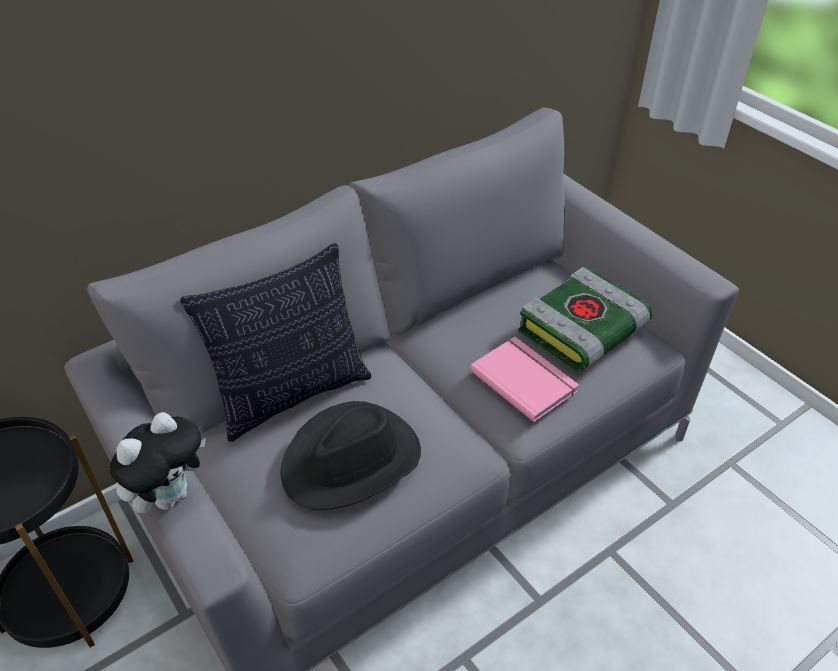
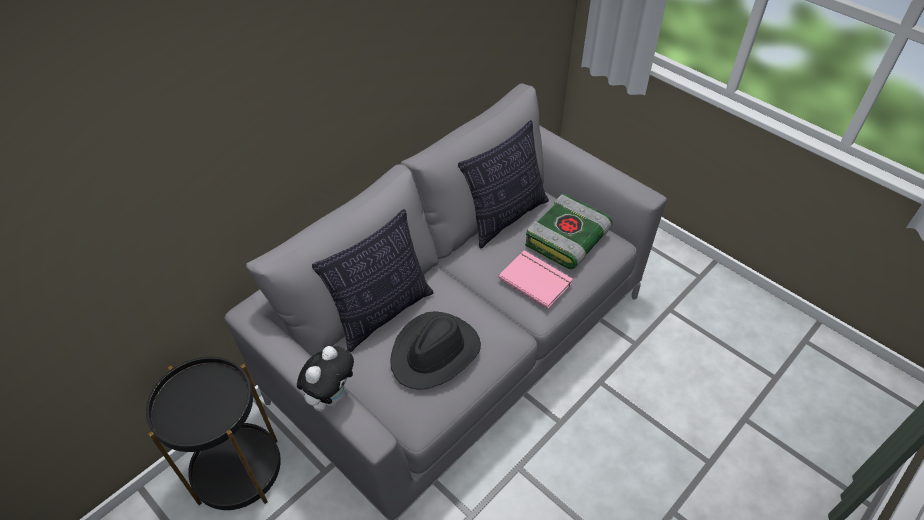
camera: 10 degrees left, 5 degrees up
(498, 291) = (505, 217): none -> pillow

